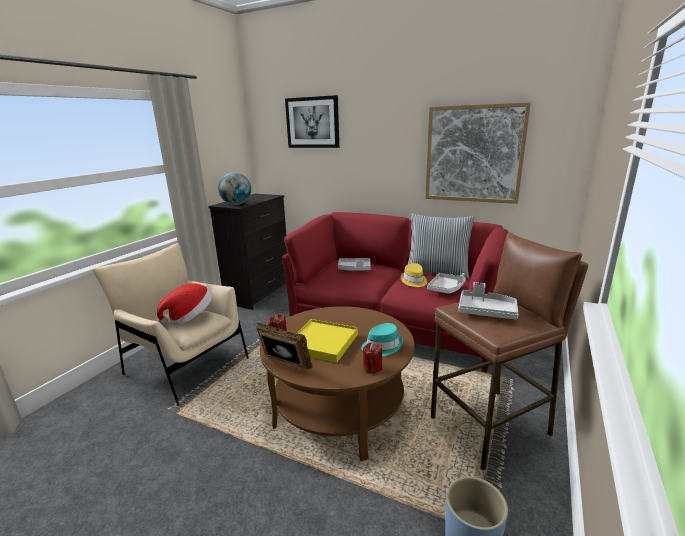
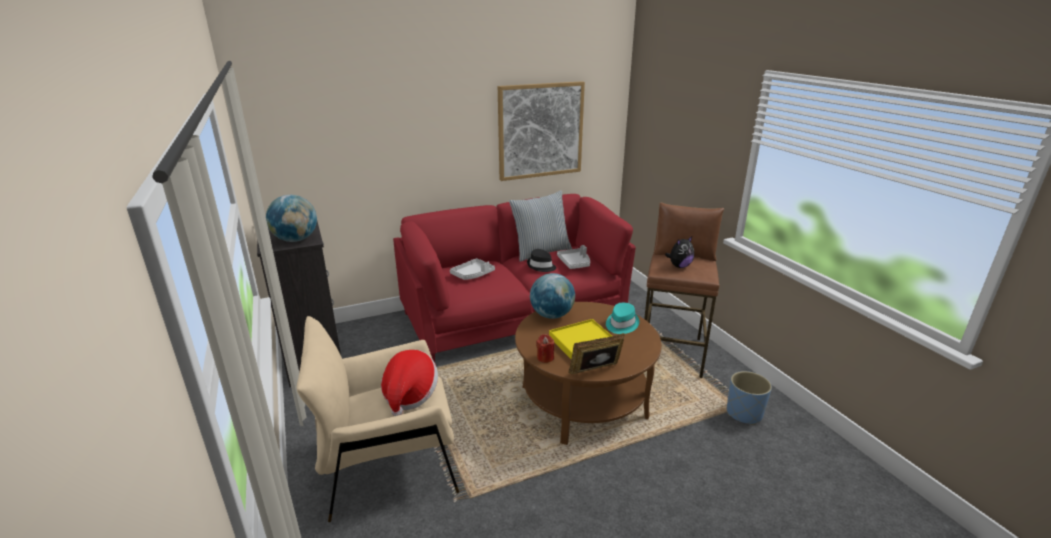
camera: 50 degrees left, 5 degrees up
(312, 122) = (349, 108): picture -> none
(346, 314) = (552, 315): none -> globe
(372, 368) = (644, 340): red candle -> none
(414, 281) = (541, 266): yellow hat -> black hat
(486, 311) = (679, 266): grey tray -> plush toy

